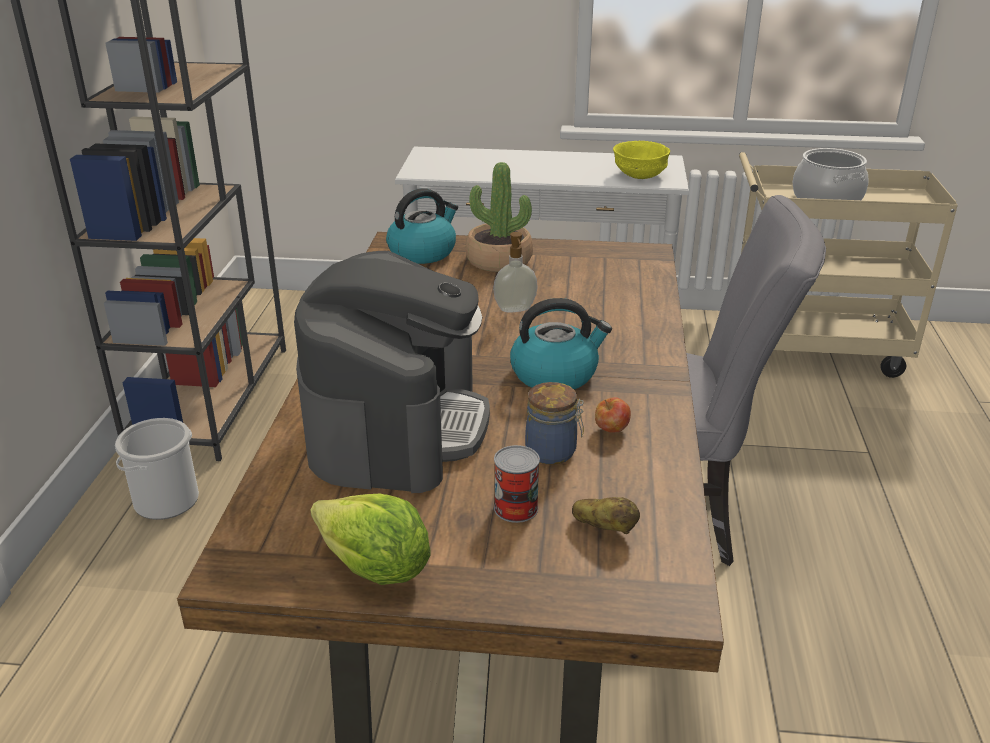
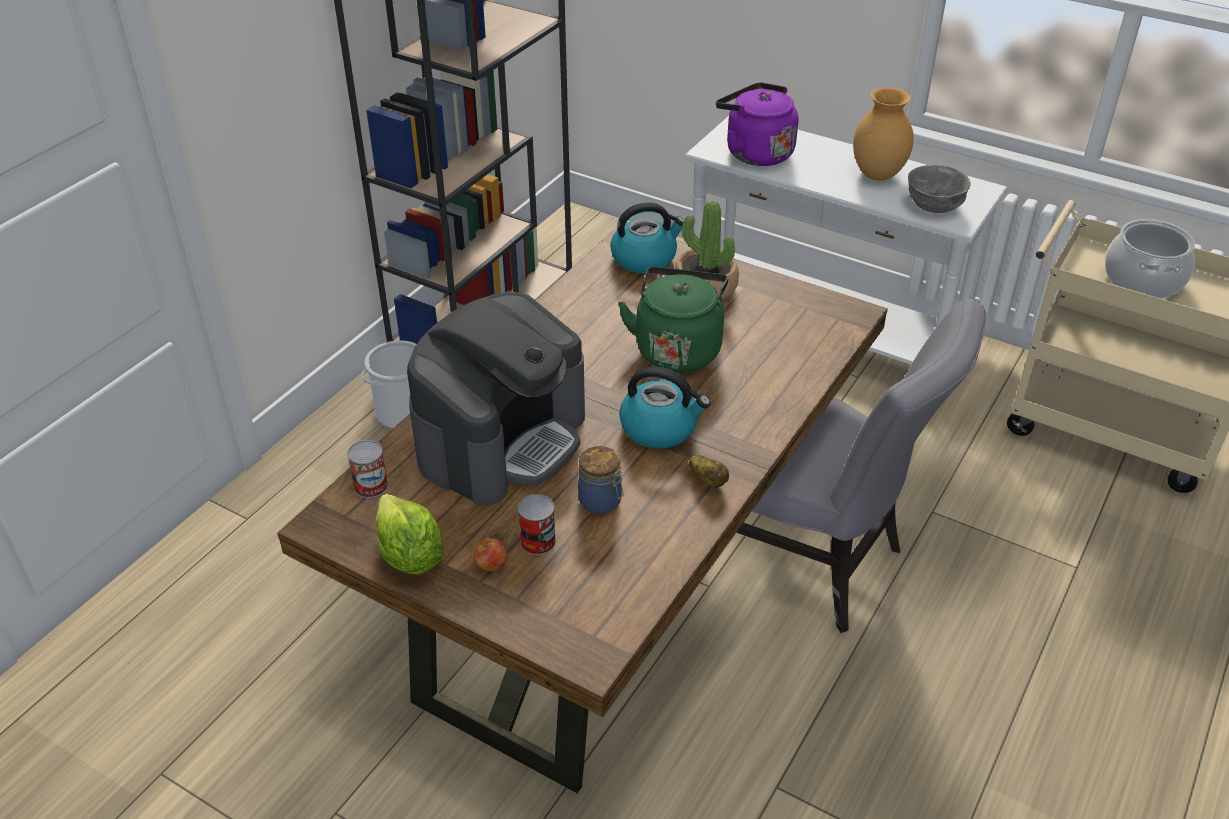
camera: 25 degrees right, 10 degrees up
(271, 511) = (371, 486): none -> can
(458, 167) = (755, 153): none -> purple kettle
(515, 310) = (678, 348): soap dispenser -> green kettle
(575, 165) = (877, 175): none -> brown vase
(605, 528) = (589, 581): potato -> potato (708, 480)
(611, 431) = (662, 497): apple -> apple (491, 566)
(640, 175) = (935, 205): yellow bowl -> grey bowl

